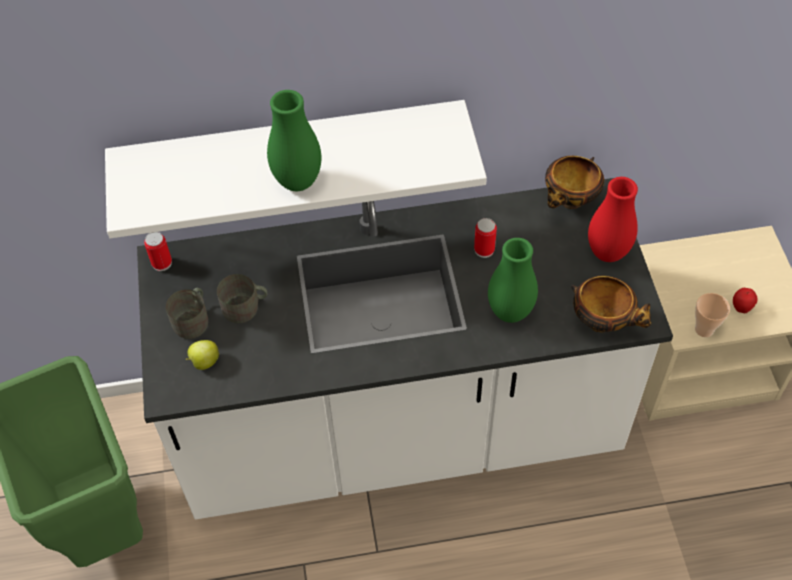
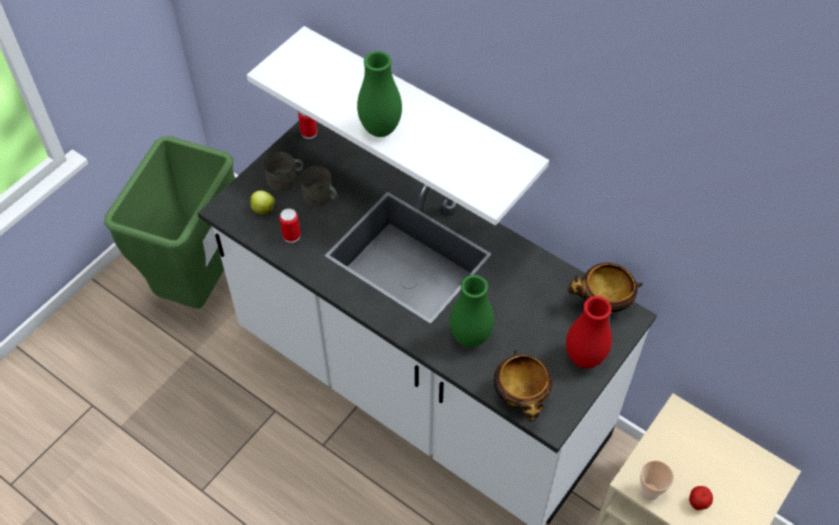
camera: 45 degrees right, 0 degrees up
(484, 250) = (504, 285): can -> can (291, 235)

